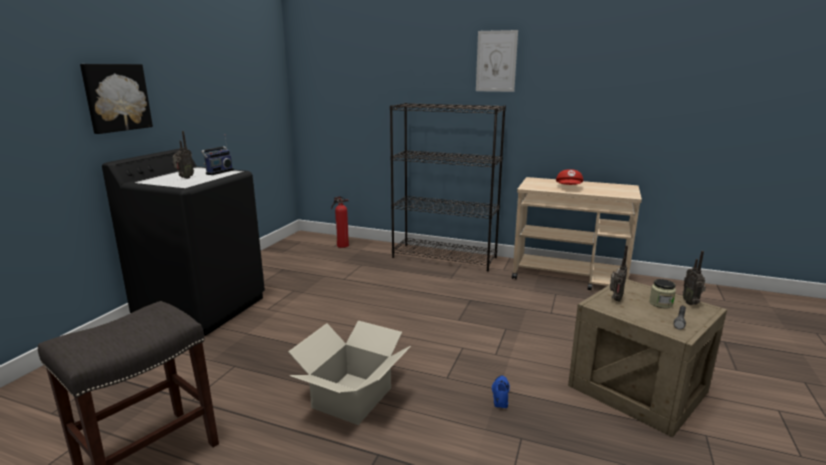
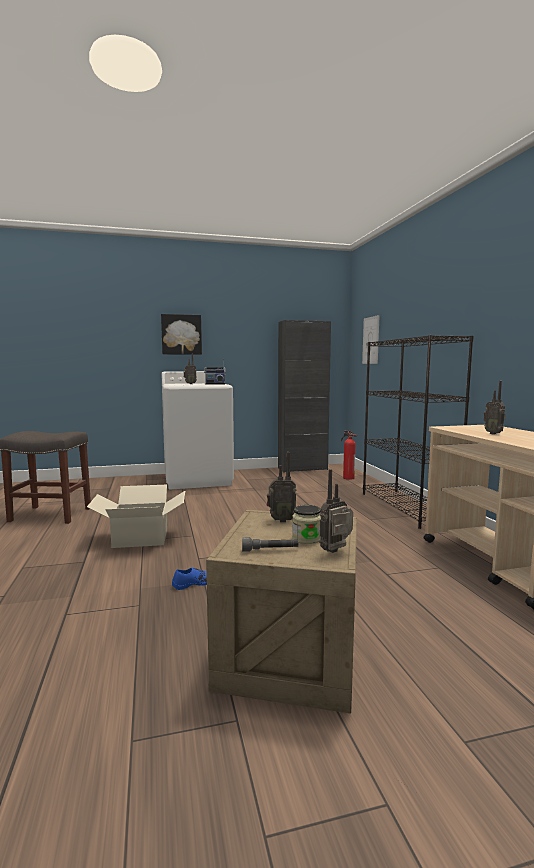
camera: 55 degrees right, 10 degrees down
(202, 307) = (198, 479): black washing machine -> white washing machine
(278, 250) = (302, 469): none -> black cabinet
(496, 61) = (471, 286): picture -> picture (370, 340)
(569, 188) = (494, 433): red cap -> radio

